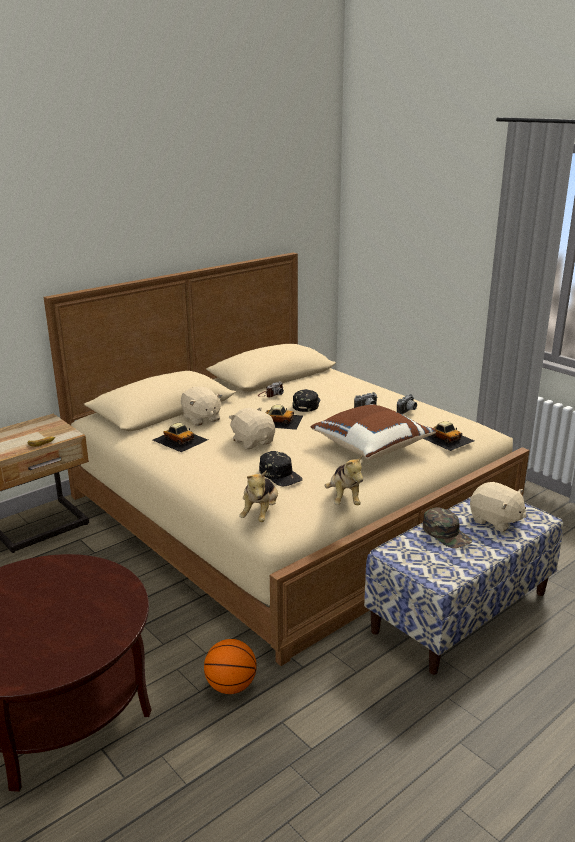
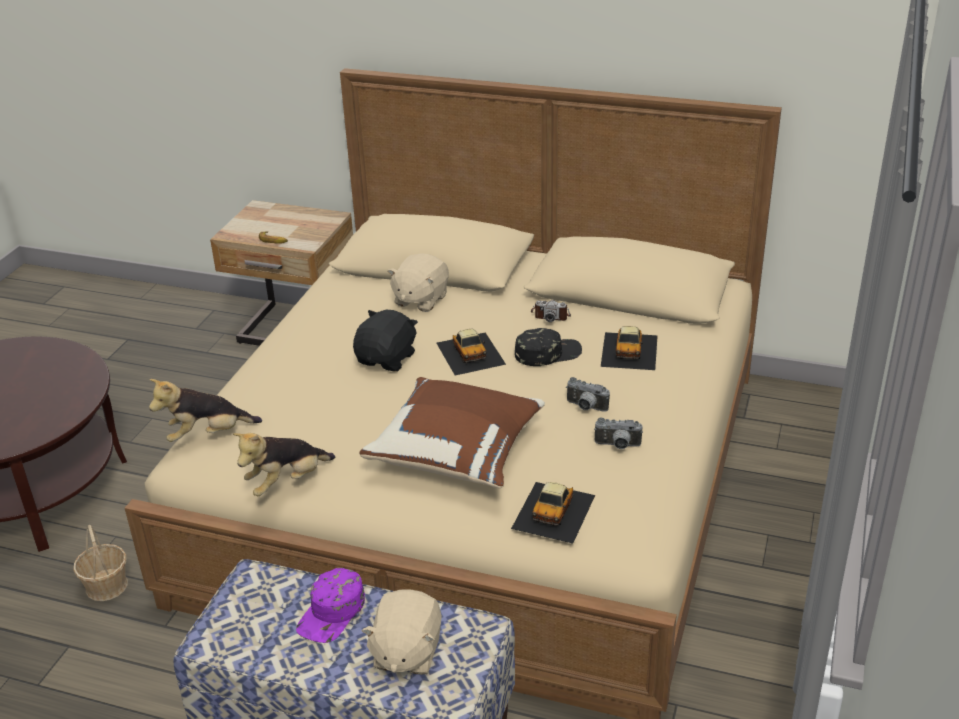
camera: 60 degrees right, 10 degrees up
(180, 439) = (349, 310): toy car -> toy car (630, 350)
(231, 686) = (107, 585): basketball -> basket
(253, 442) = (387, 359): beige plush toy -> black plush toy
(280, 475) = (312, 412): black cap -> none
(446, 534) = (332, 613): green cap -> purple cap

